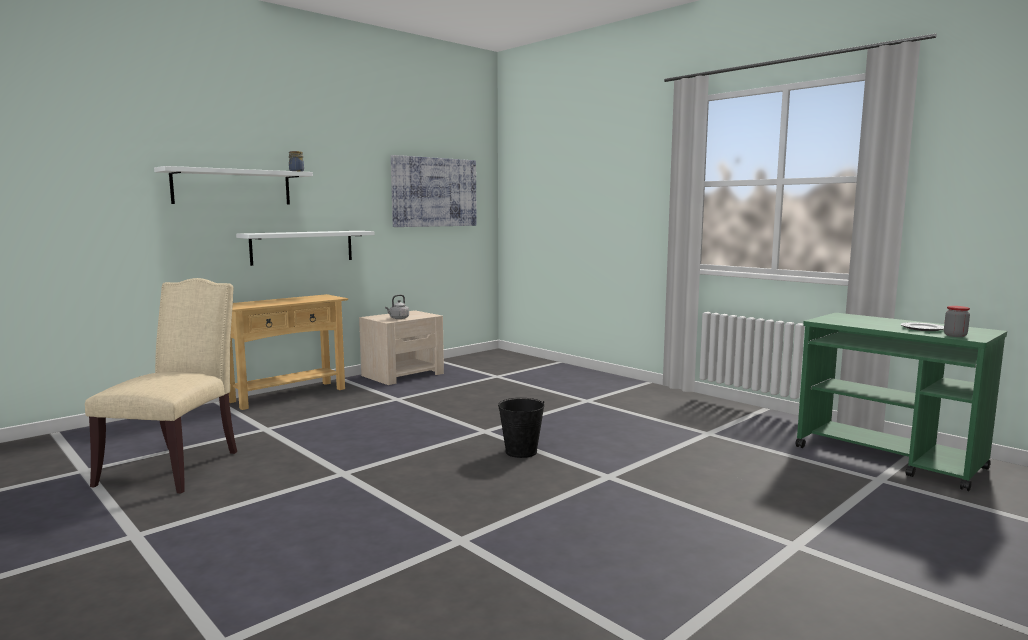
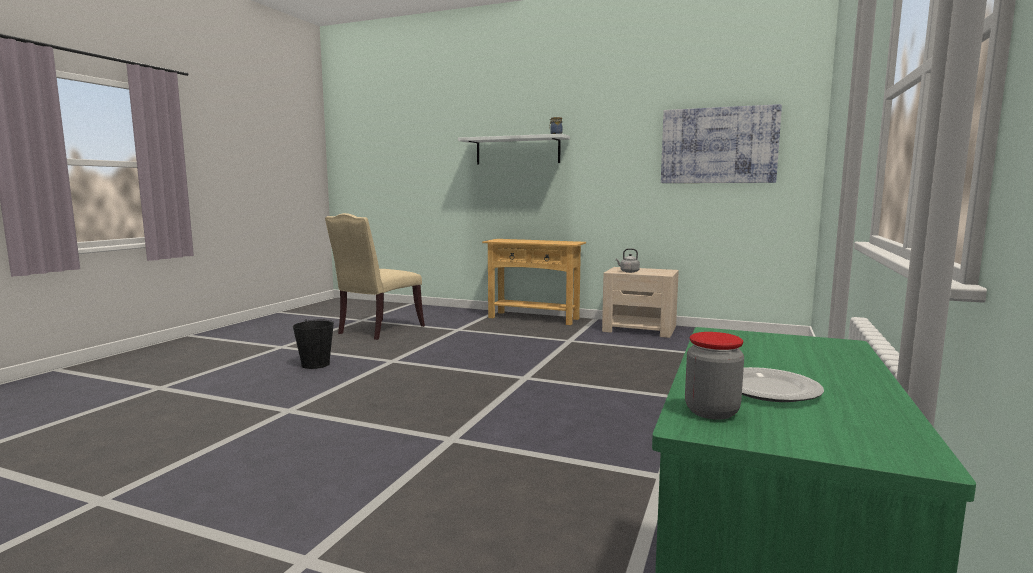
camera: 65 degrees right, 0 degrees up
(176, 466) = (378, 330): beige chair -> beige chair turned 135 degrees clockwise
(302, 247) = (569, 199): white shelf -> none
(521, 452) = (485, 397): black bucket -> black bucket (315, 364)

